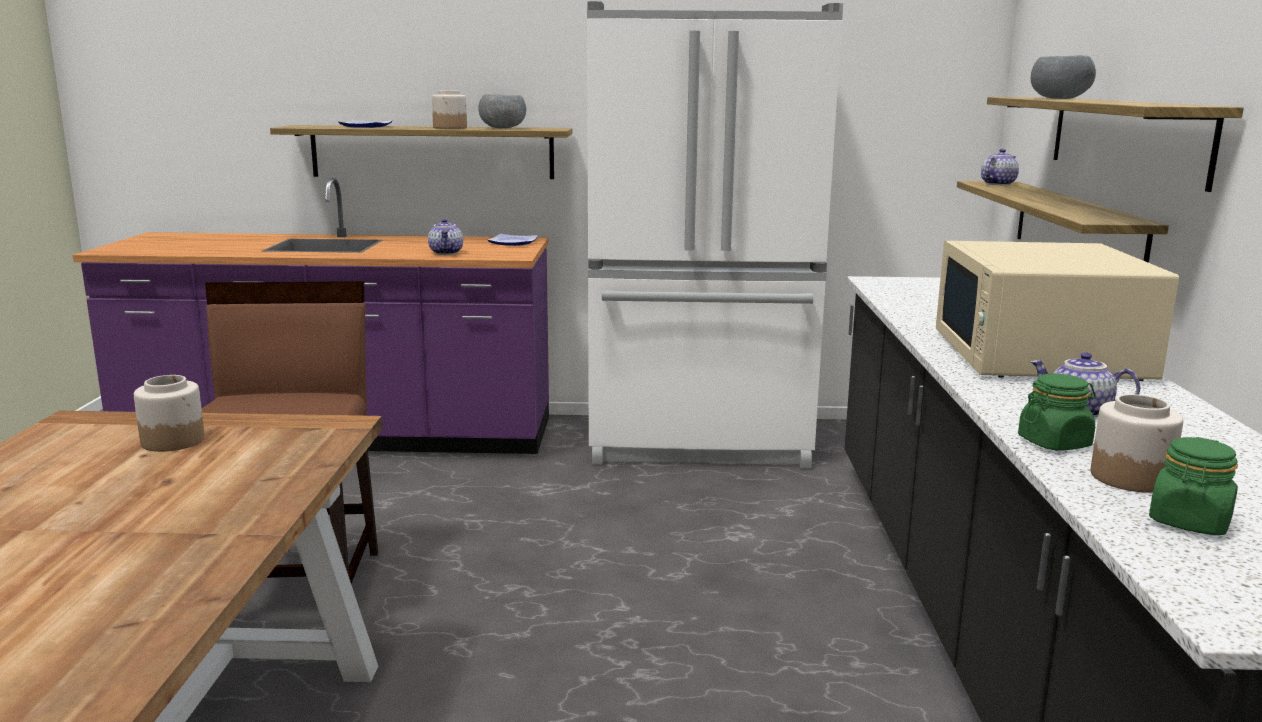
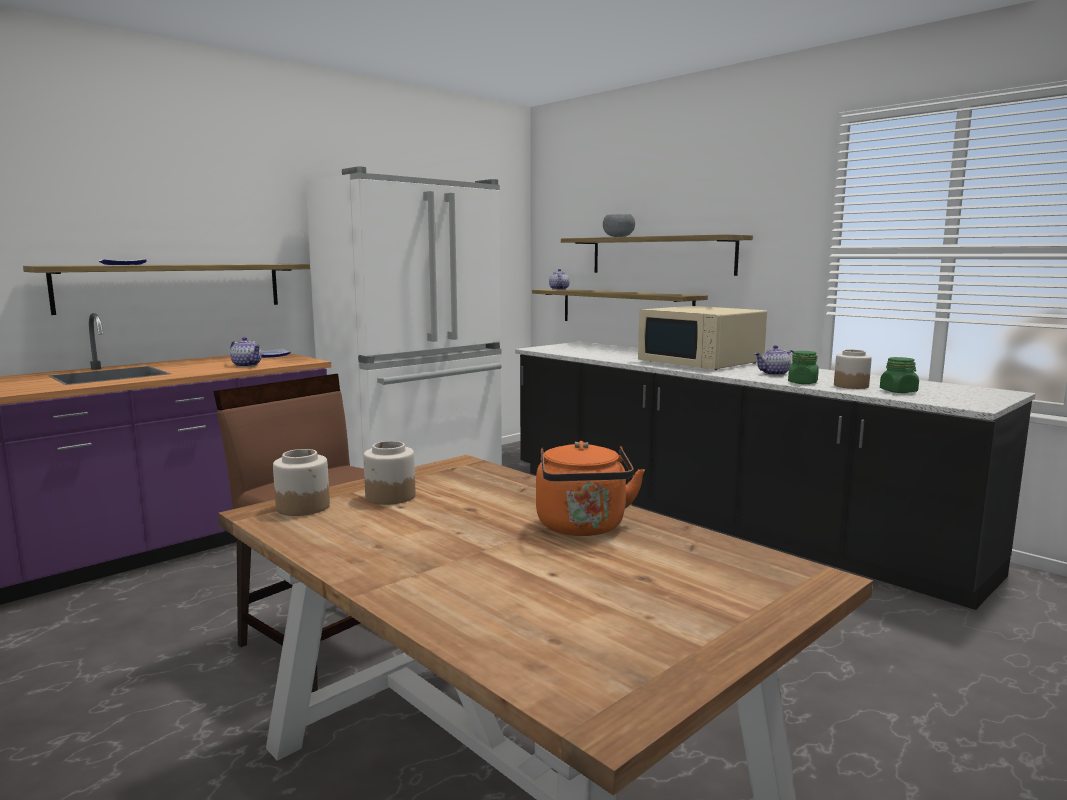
camera: 45 degrees left, 5 degrees down
(150, 547) = (583, 528): none -> orange kettle
(450, 128) = (206, 264): jar -> jar (303, 507)
(503, 128) = (248, 263): grey bowl -> none

